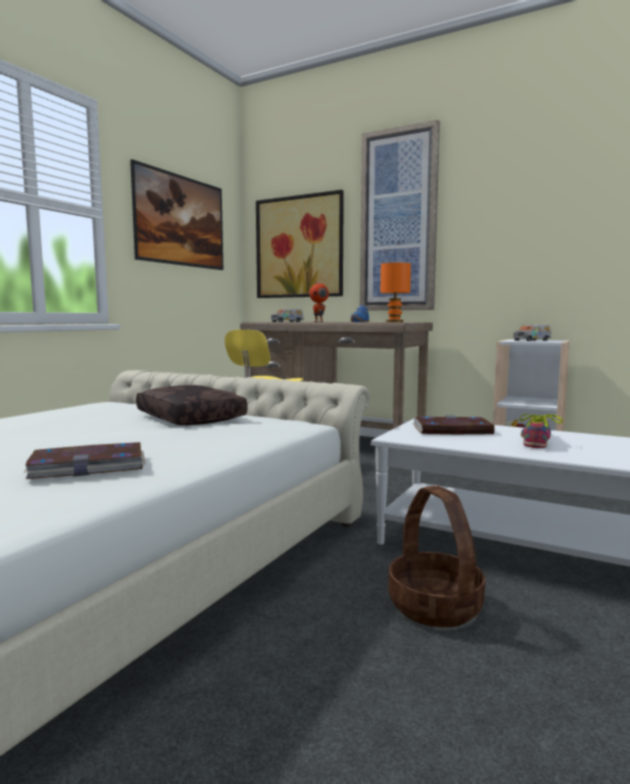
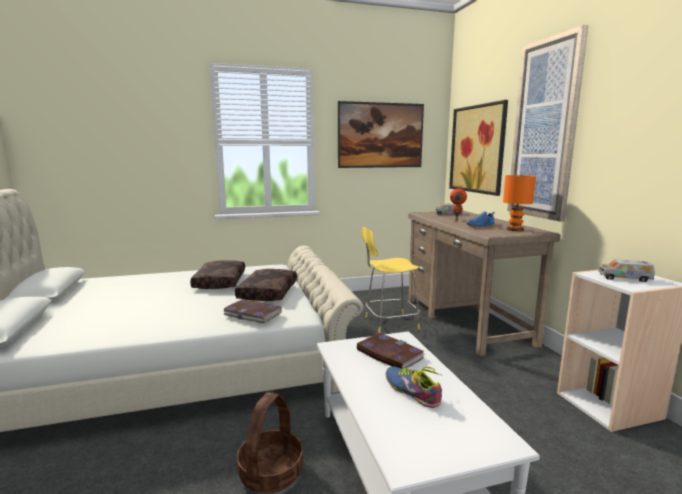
camera: 45 degrees right, 5 degrees up
(68, 424) = (219, 281): none -> brown pillow
(88, 466) = (149, 317): book -> book (253, 313)
(536, 440) = (411, 391): shoe -> shoe turned 105 degrees counterclockwise

